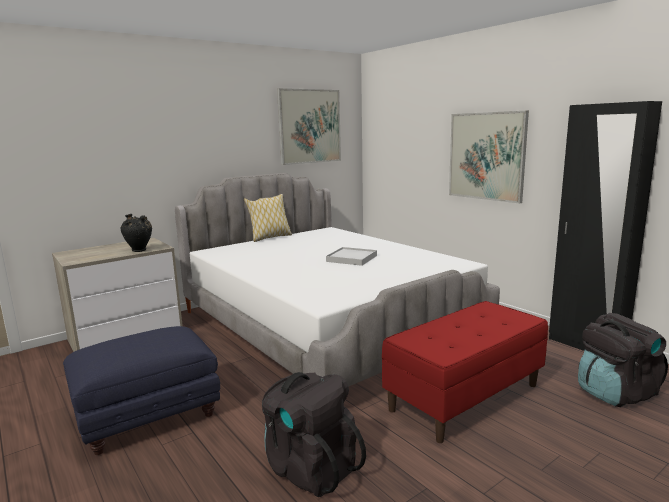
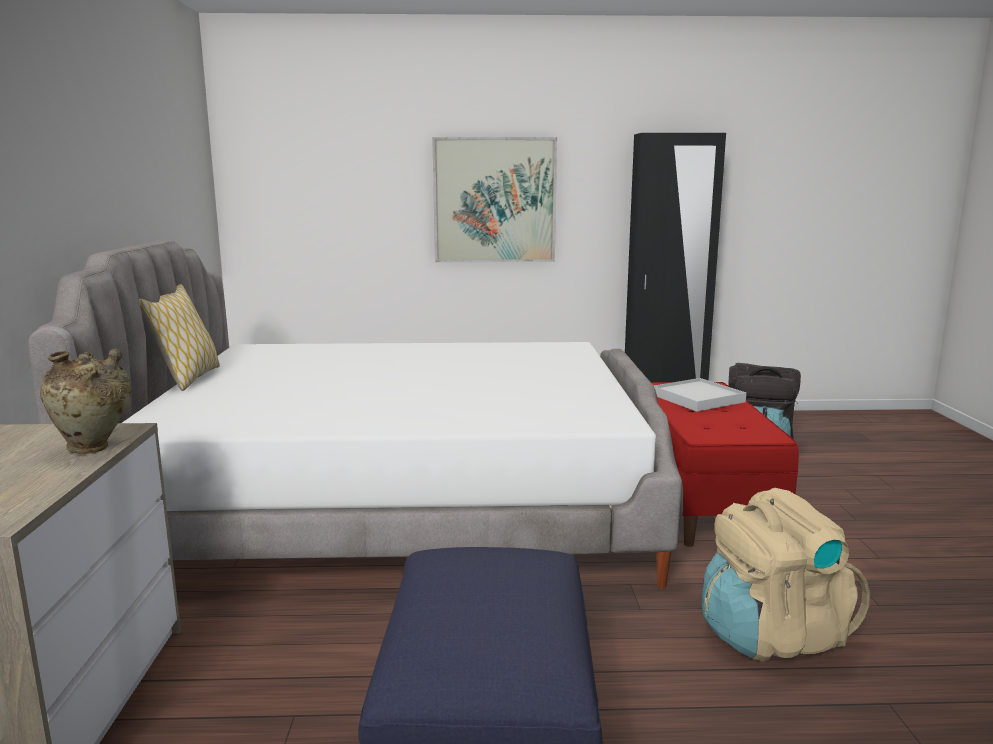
camera: 55 degrees left, 0 degrees up
(139, 251) = (94, 449): black vase -> beige vase
(309, 126) = (166, 145): picture -> none
(310, 467) = (772, 635): black backpack -> beige backpack
(351, 258) = (439, 371): white tray -> white tray (698, 398)

